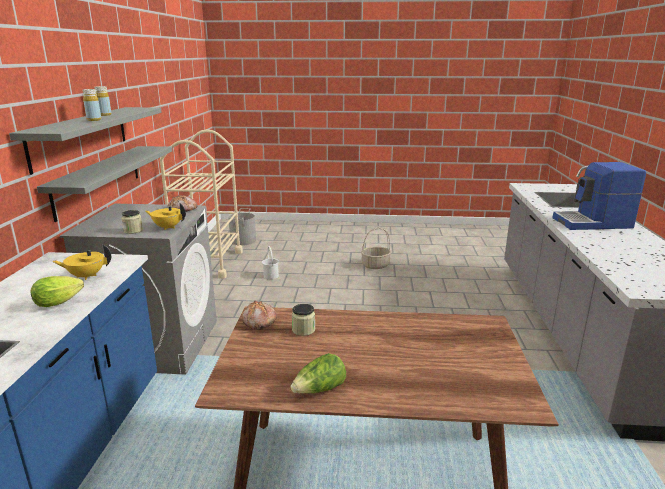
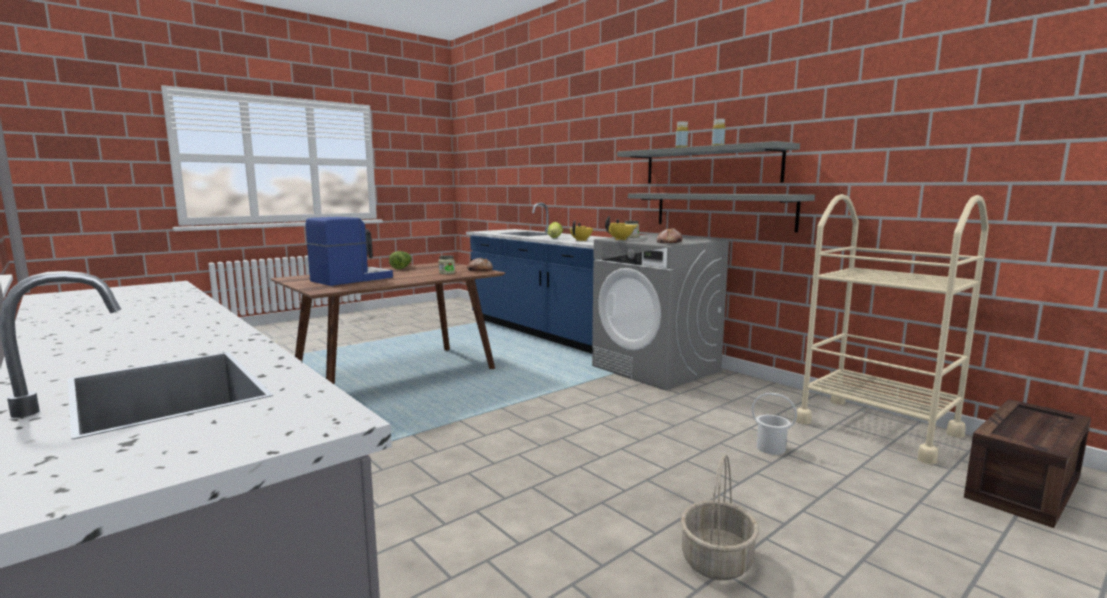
camera: 135 degrees right, 10 degrees down
(242, 240) = (1021, 486): grey bucket -> crate
(593, 223) = (143, 334): coffee machine -> coffee machine (350, 279)

